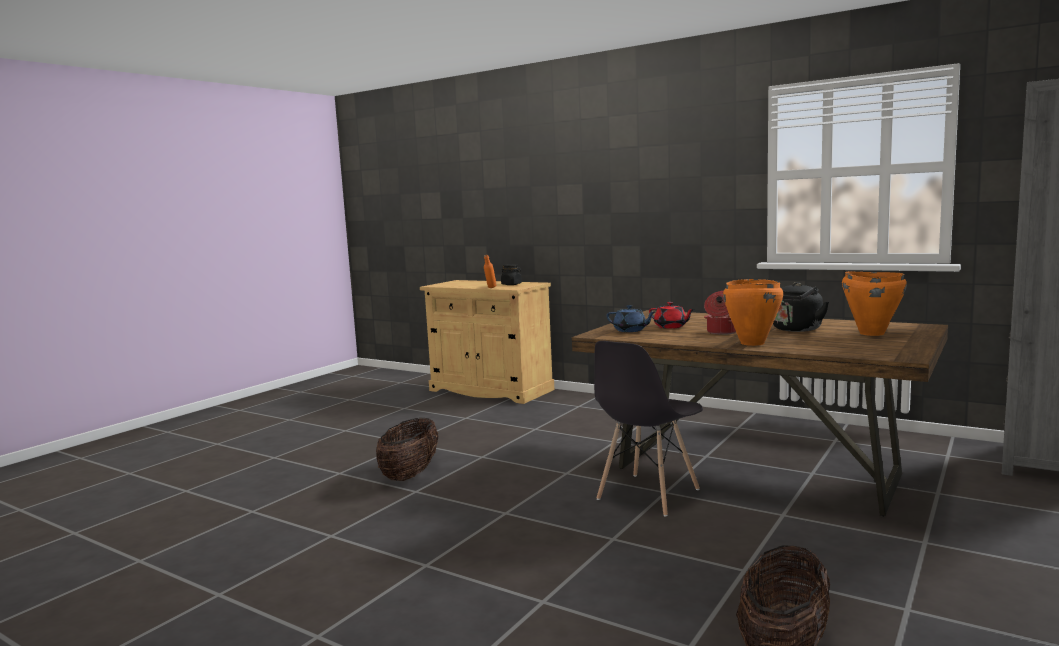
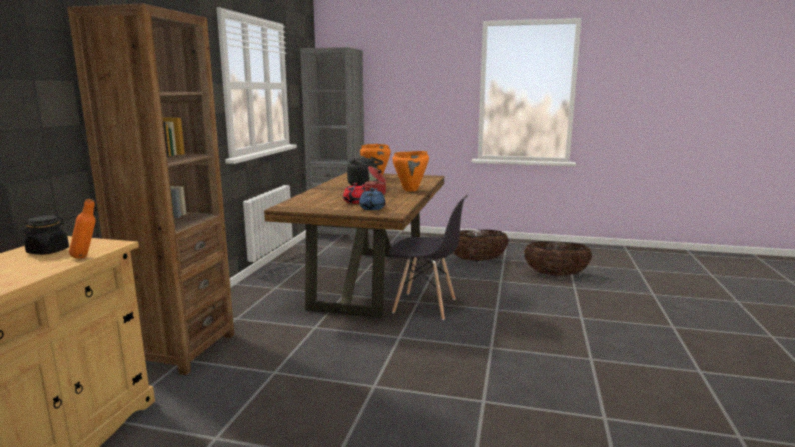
camera: 110 degrees left, 5 degrees up
(410, 474) = (445, 418): basket -> basket (477, 260)
(598, 404) = (180, 349): none -> brown bookcase

